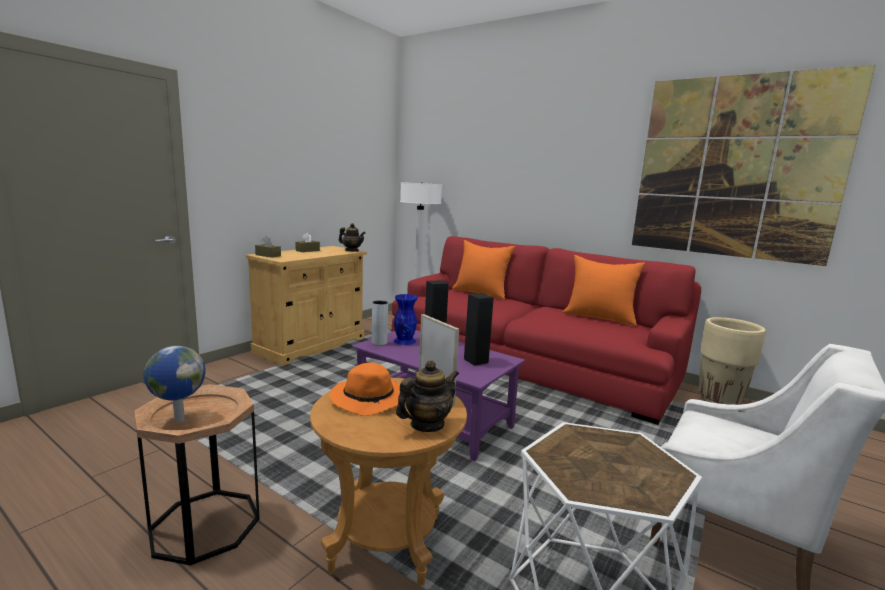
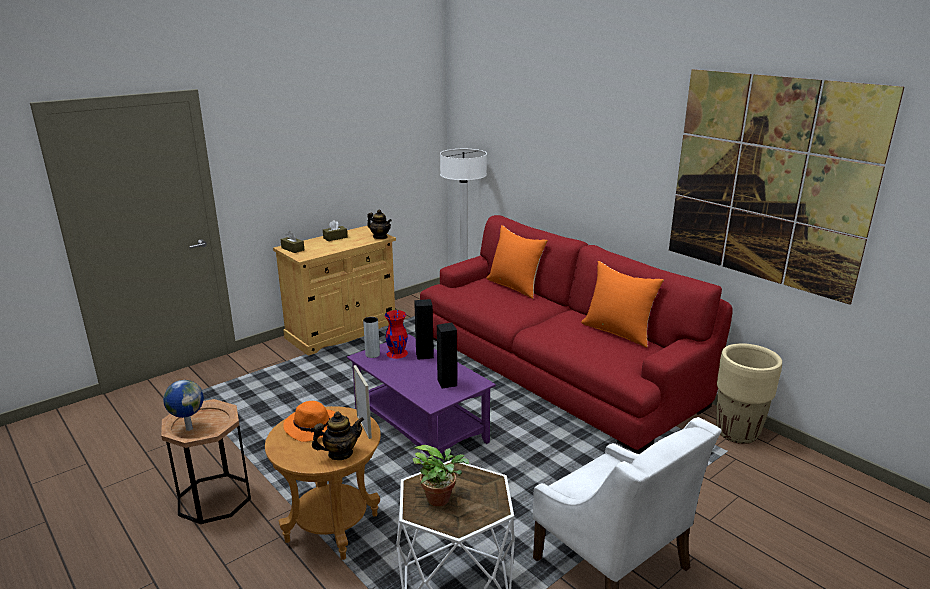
camera: 15 degrees right, 10 degrees up
(404, 340) = (397, 353): blue vase -> red vase
(595, 467) = (441, 499): none -> potted plant

